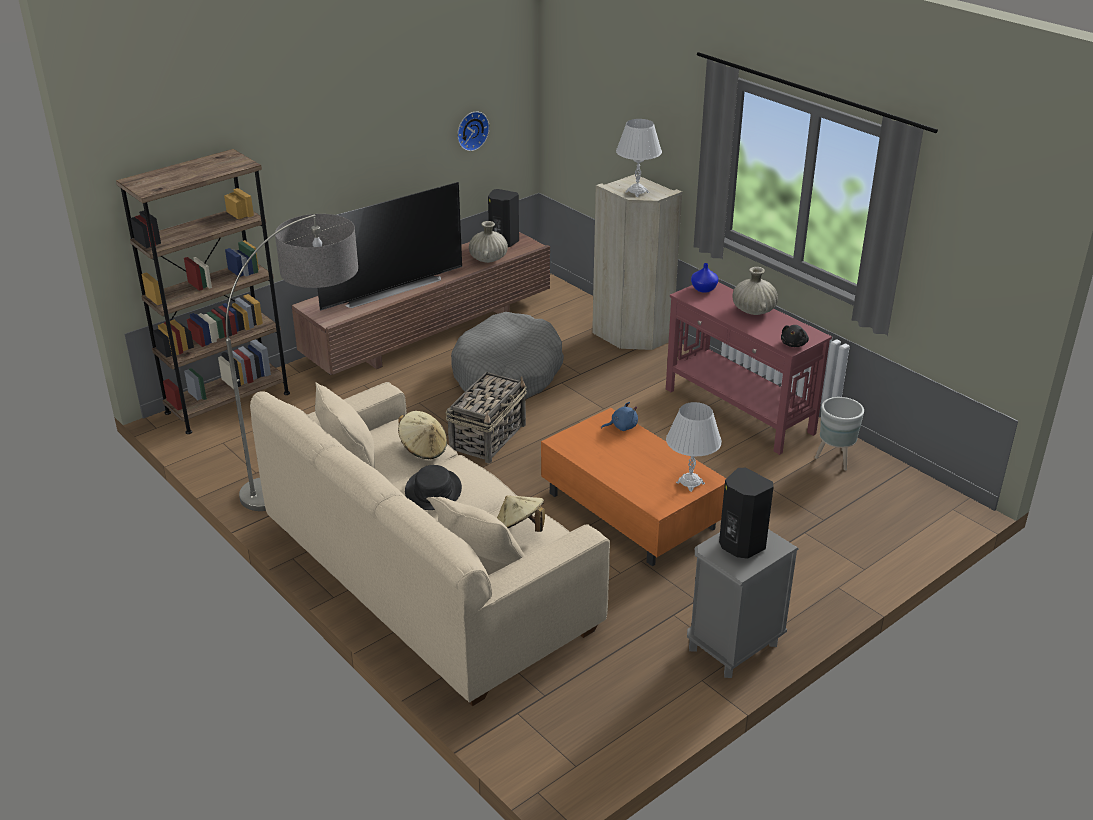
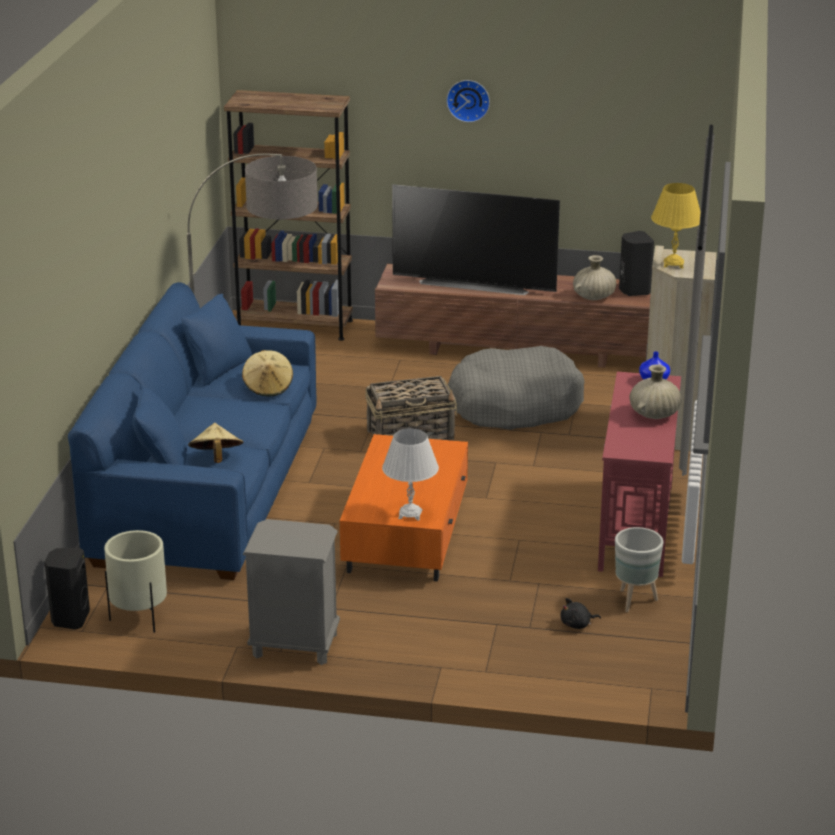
camera: 50 degrees right, 5 degrees down
(428, 574) = (208, 489): beige sofa -> blue sofa
(433, 491) = (218, 410): black hat -> none
(471, 130) = (628, 160): wall clock -> wall clock (468, 100)
(594, 718) = (139, 618): none -> beige planter
(622, 426) = (446, 457): blue plush toy -> none
(637, 192) = (673, 264): white table lamp -> yellow table lamp
(740, 546) = (290, 535): black speaker -> black speaker (69, 619)
(794, 344) = (625, 451): black plush toy -> black plush toy (577, 624)

